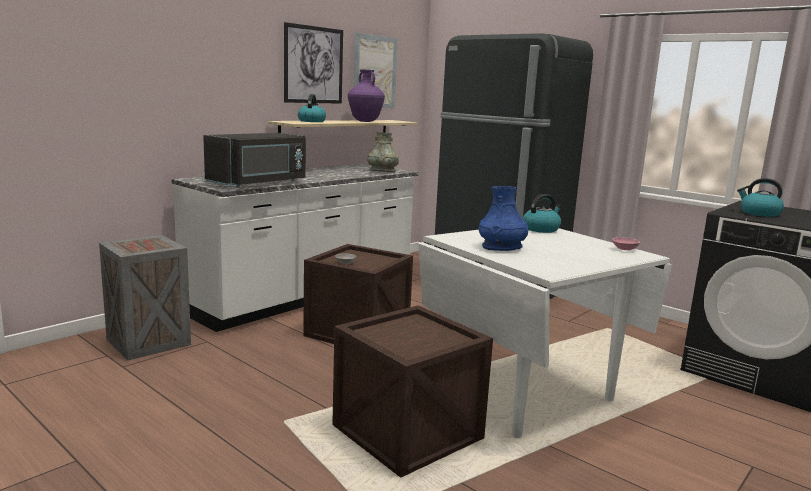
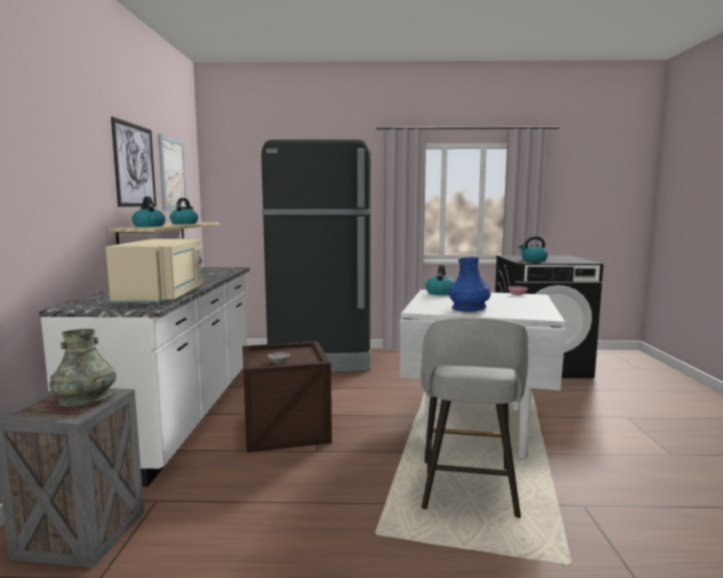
camera: 40 degrees left, 5 degrees down
(259, 183) = (163, 297): black microwave -> beige microwave
(365, 121) = (184, 223): purple vase -> kettle
(382, 171) = (223, 270): grey vase -> grey vase (86, 400)
(407, 432) = (467, 490): crate -> grey stool

